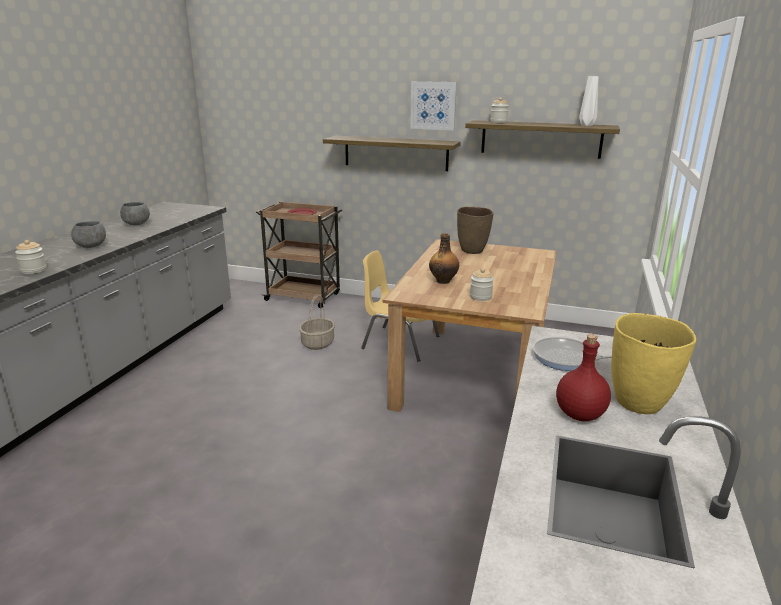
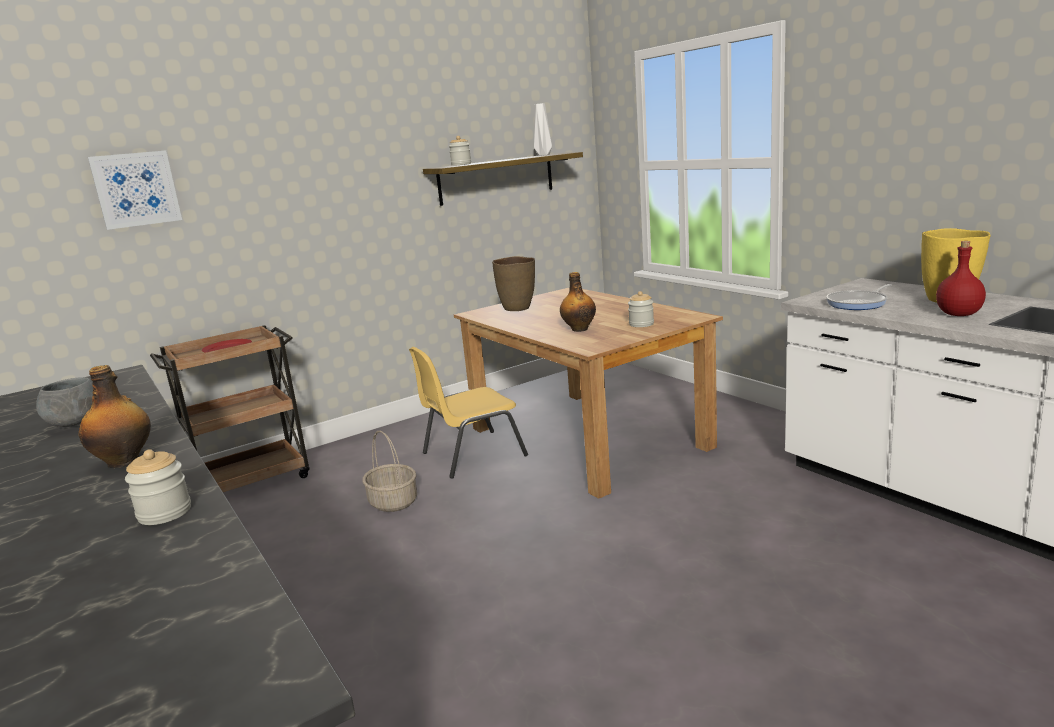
camera: 50 degrees left, 5 degrees down
(91, 246) = (125, 461): grey bowl -> bottle
(396, 153) = (336, 228): shelf -> none
(433, 105) = (373, 157): picture -> picture (136, 189)

